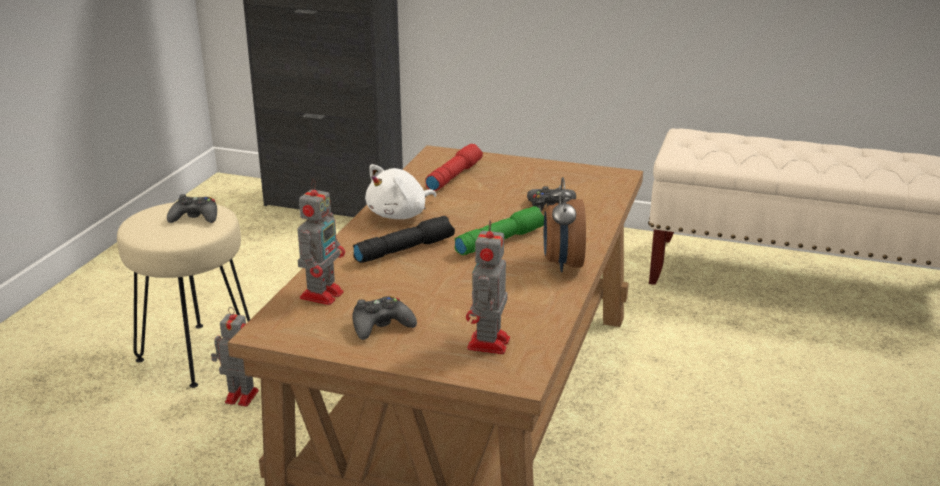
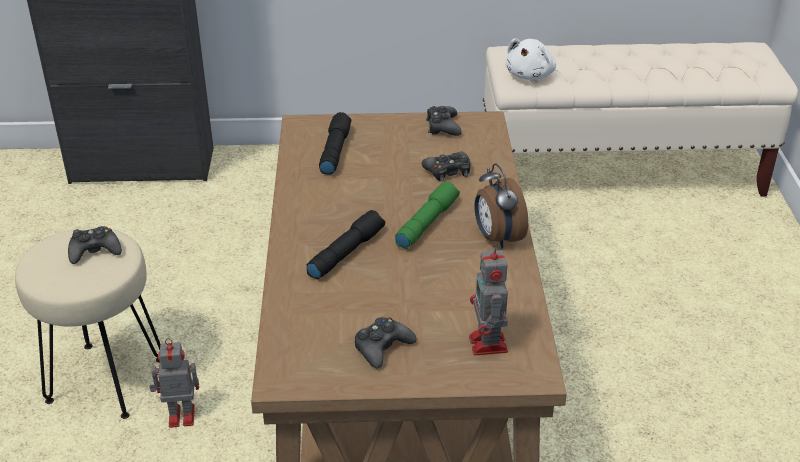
camera: 20 degrees left, 10 degrees up
(322, 294) = (304, 323): toy robot -> none
(400, 215) = (314, 210): white plush toy -> white plush toy (530, 75)
(453, 176) = (334, 151): red flashlight -> black flashlight
(572, 173) = (443, 127): none -> black game controller

